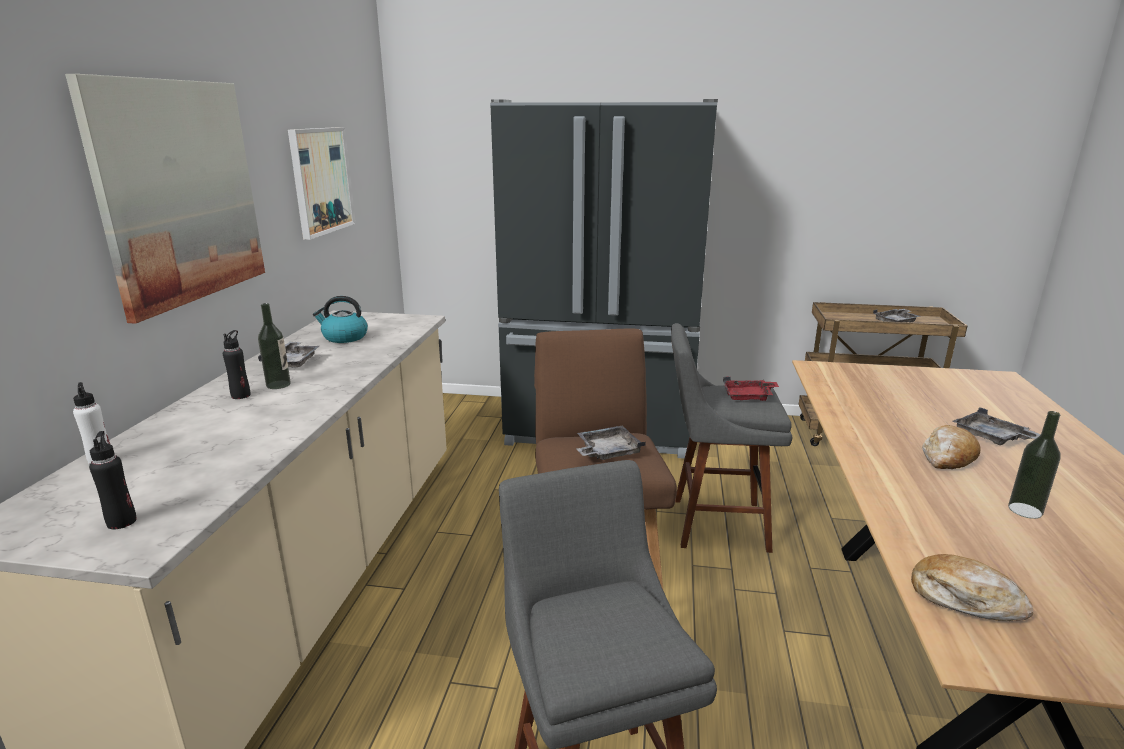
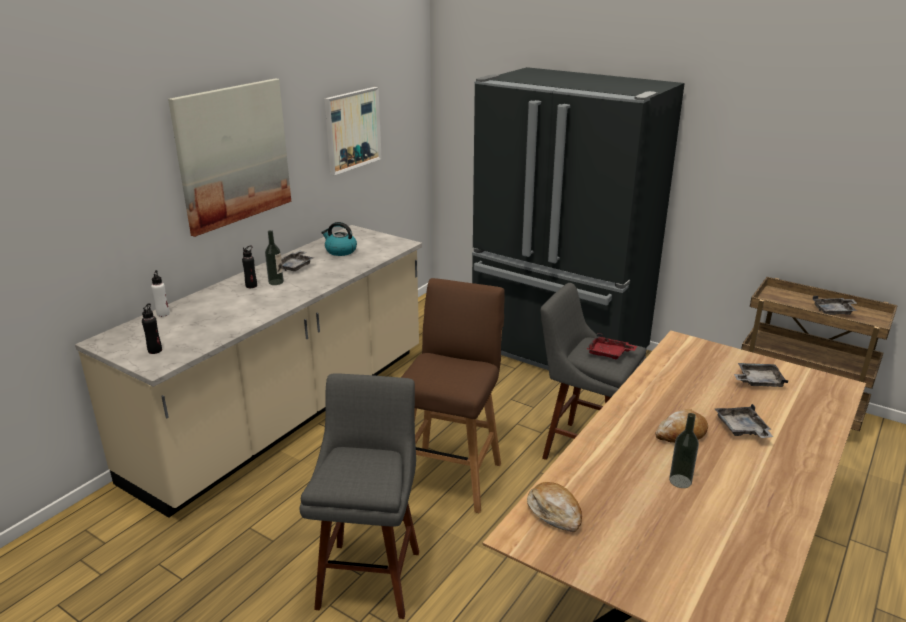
camera: 25 degrees right, 5 degrees up
(607, 452) = (450, 371): grey tray -> grey tray (758, 381)

